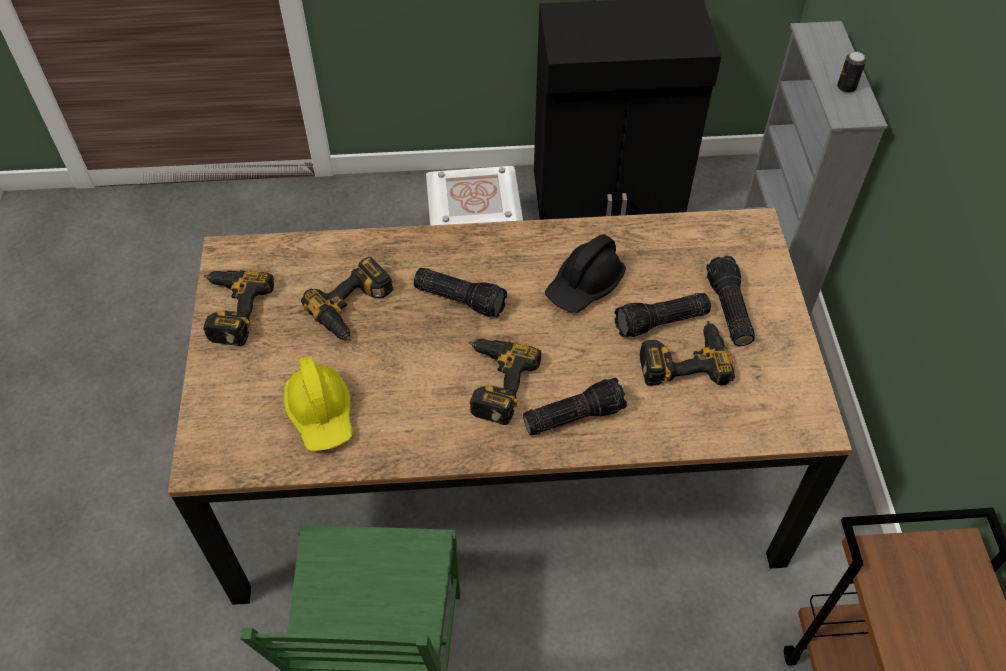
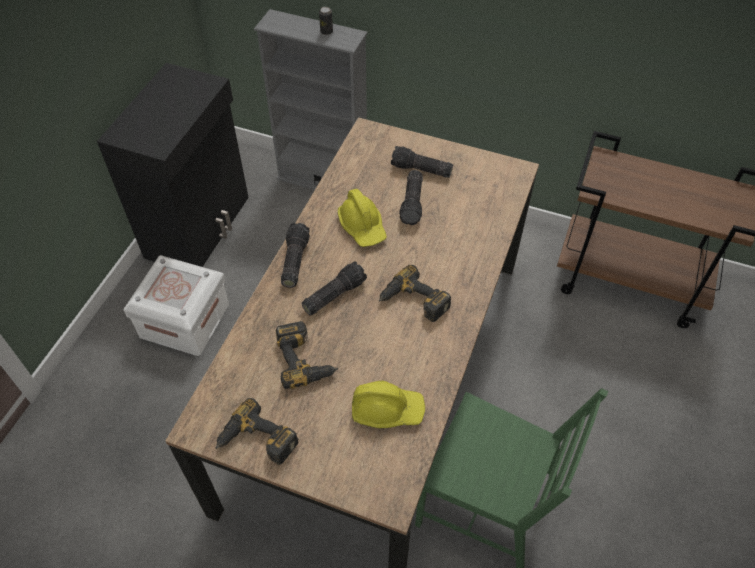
camera: 65 degrees left, 0 degrees up
(573, 415) = (458, 271): flashlight -> flashlight (293, 261)
(584, 285) = (362, 226): black hard hat -> yellow hard hat
(683, 359) = (445, 204): power drill -> none

